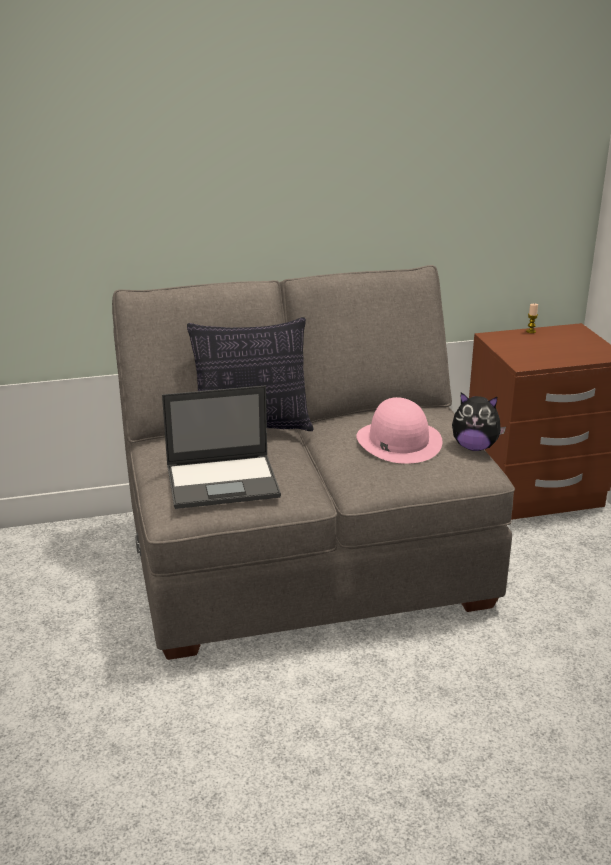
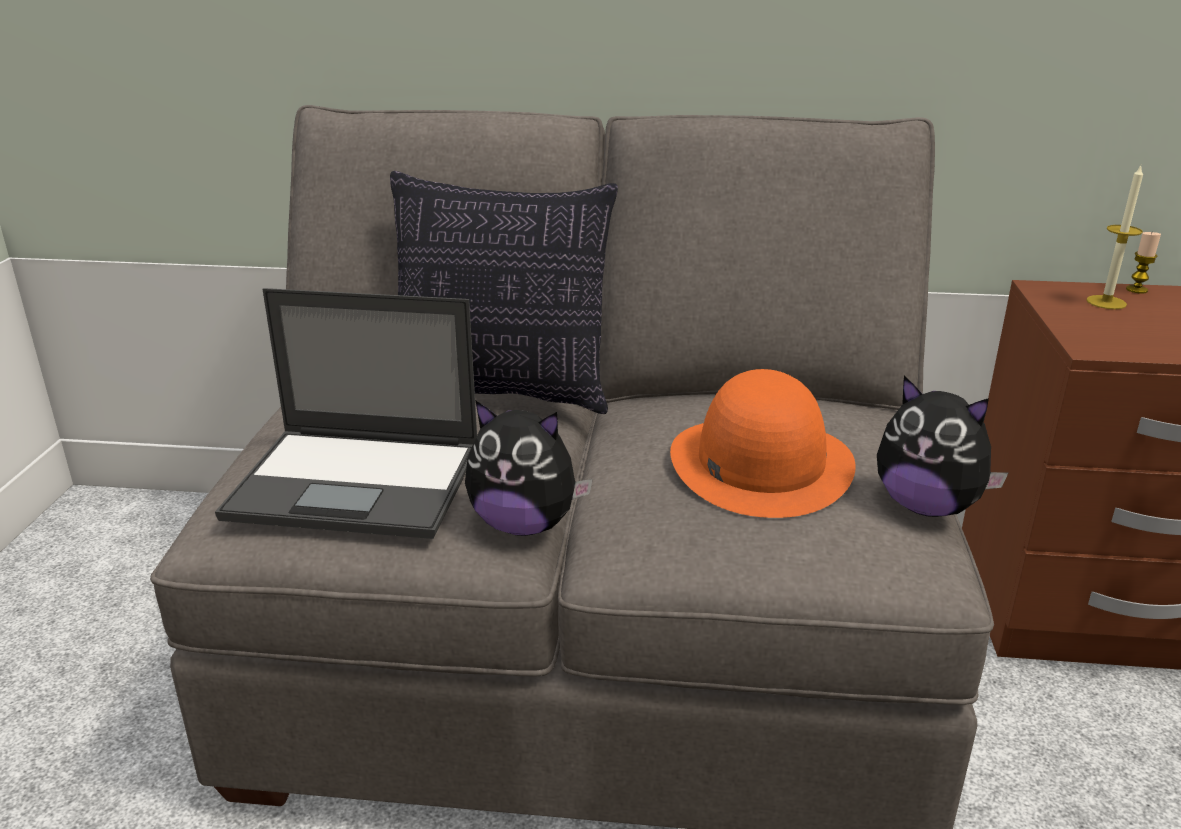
camera: 20 degrees right, 0 degrees up
(310, 486) = (524, 525): none -> plush toy
(398, 441) = (760, 463): pink hat -> orange hat
(520, 340) = (1106, 302): none -> candle

